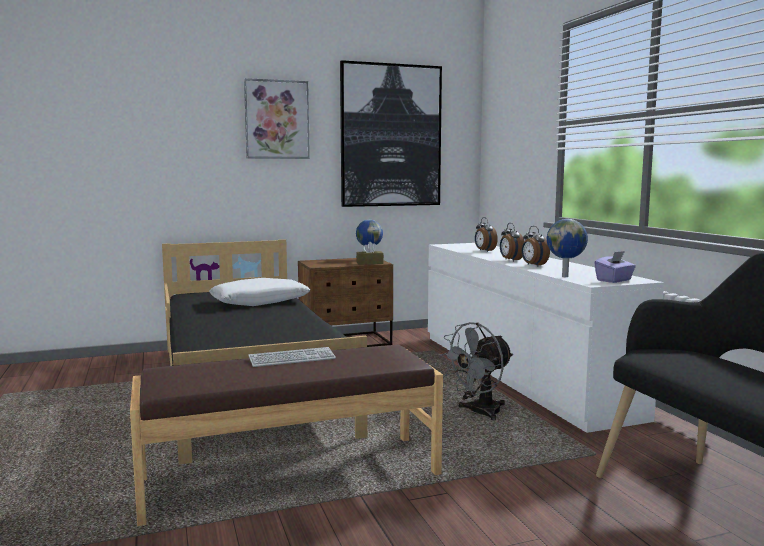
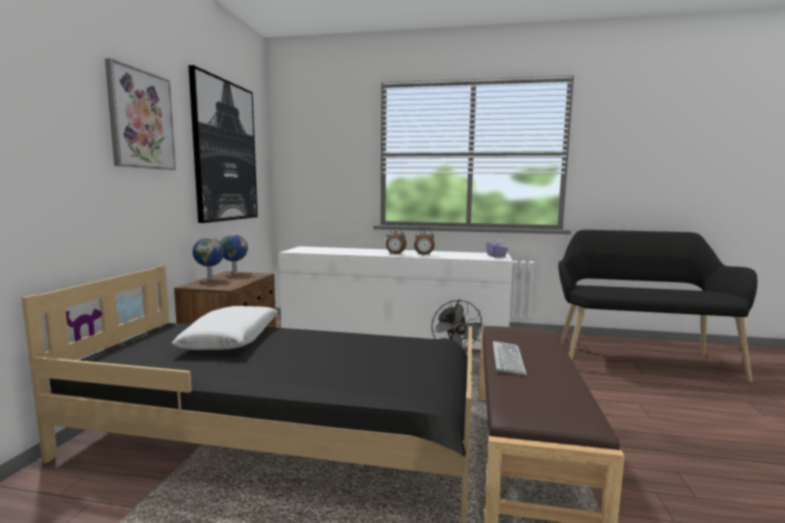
camera: 60 degrees left, 0 degrees up
(369, 263) = (255, 276): brown tissue box -> none
(484, 251) = (344, 251): alarm clock -> none
(565, 276) = (473, 258): globe -> globe (210, 279)

